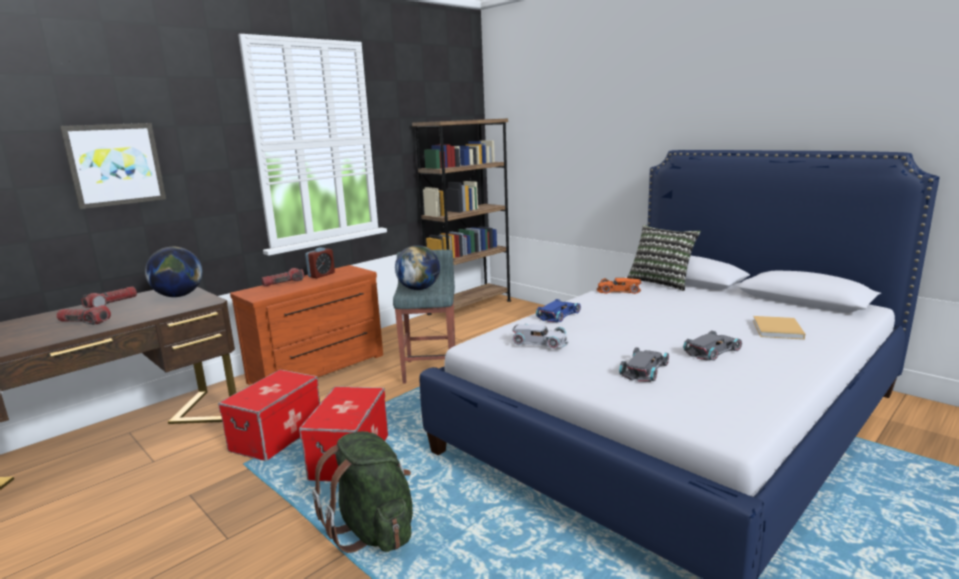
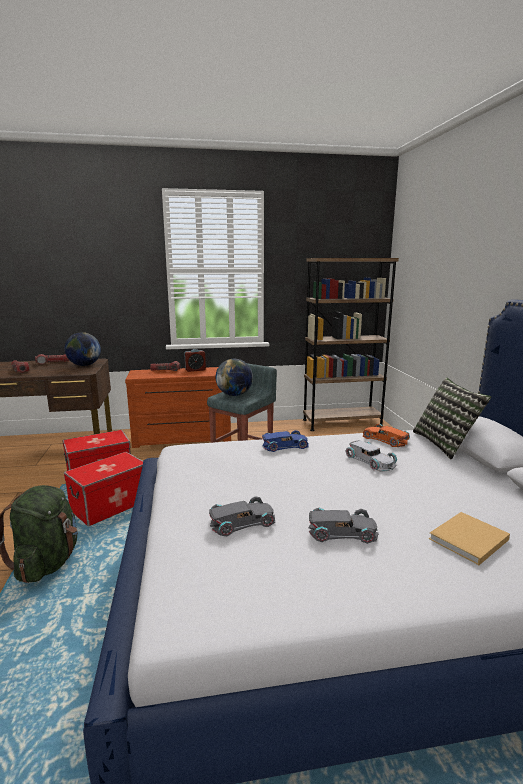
camera: 35 degrees right, 0 degrees up
(115, 164) = (71, 276): picture -> none
(540, 342) = (217, 463): white toy car -> white toy car (370, 461)

